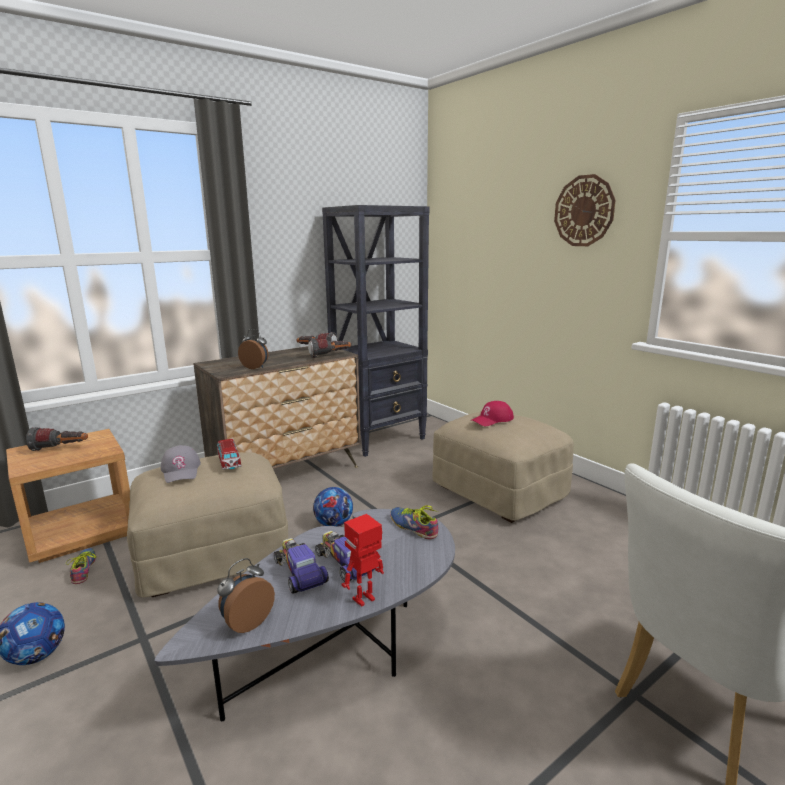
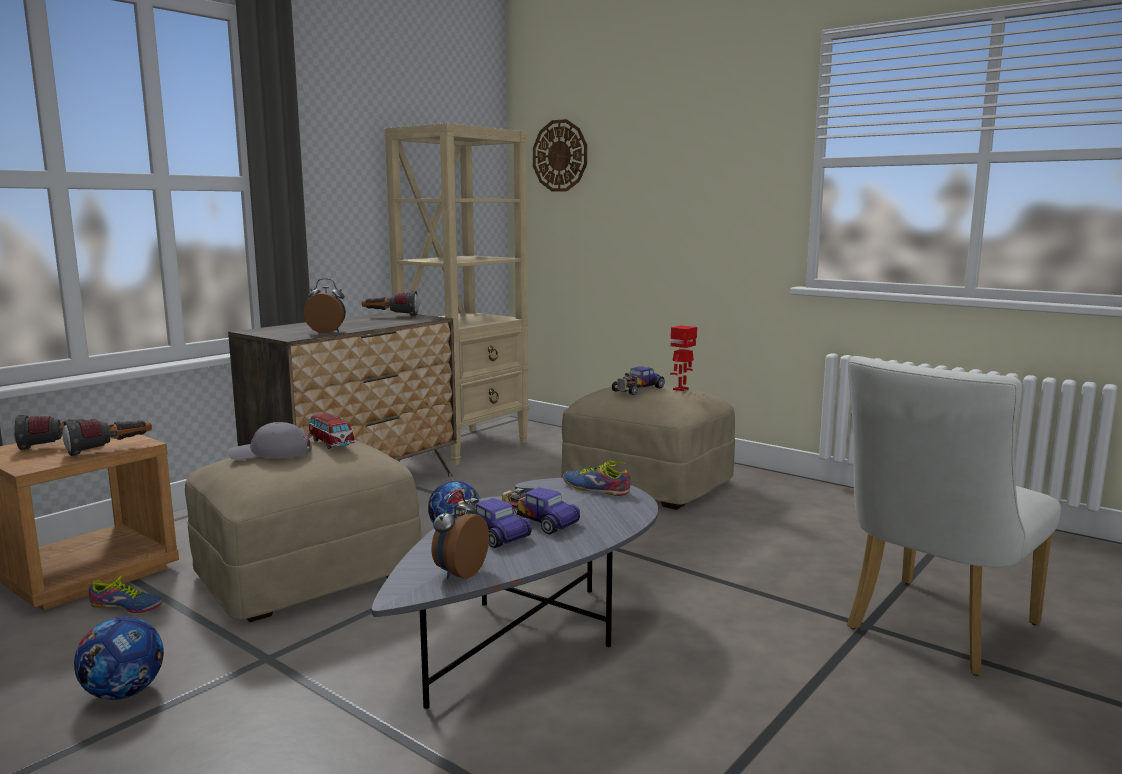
camera: 15 degrees left, 5 degrees down
(86, 568) = (125, 607): shoe -> shoe turned 135 degrees clockwise
(181, 470) = (271, 453): grey cap -> grey cap turned 120 degrees clockwise
(330, 356) = (417, 320): flashlight -> flashlight (110, 449)
(364, 600) = (582, 544): toy robot -> toy robot (681, 389)
(380, 438) = (466, 446): black bookcase -> beige bookcase
(492, 420) = (637, 389): red cap -> toy car
(584, 211) = (722, 137): wall clock -> wall clock (560, 156)

